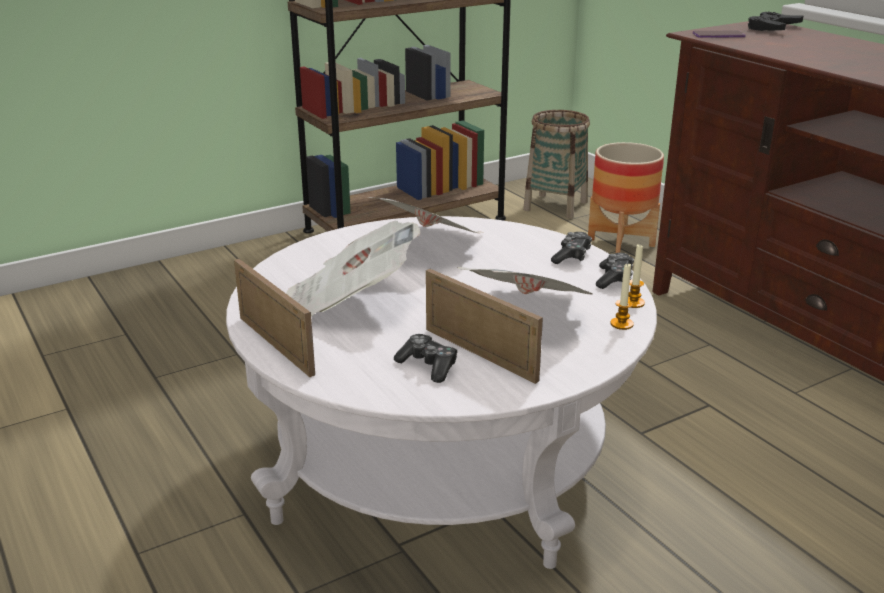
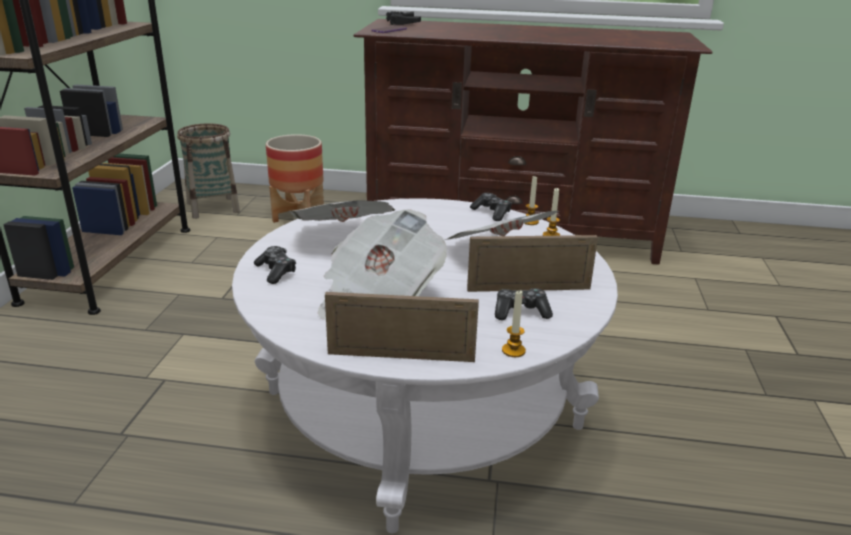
camera: 50 degrees left, 0 degrees up
(353, 387) = (513, 350): none -> candle
(571, 256) = (441, 209): game controller -> game controller (276, 271)

